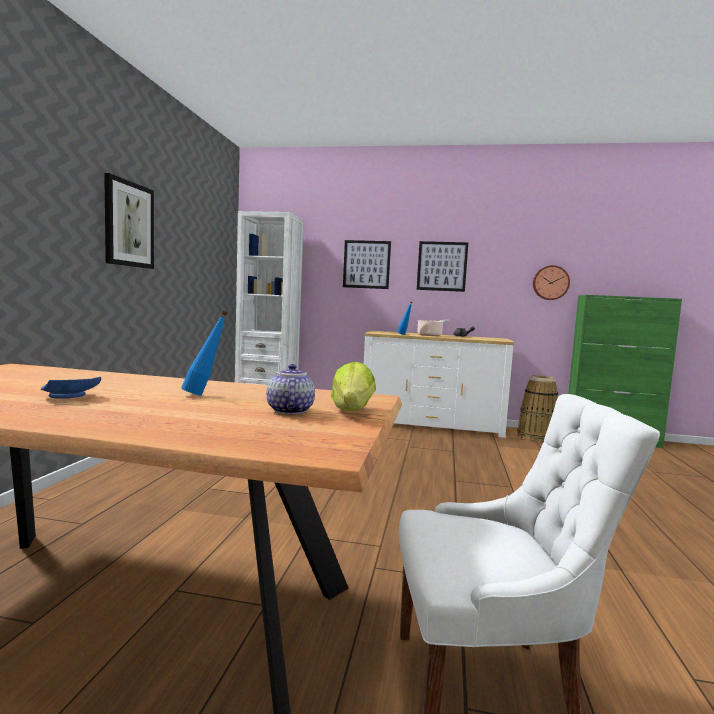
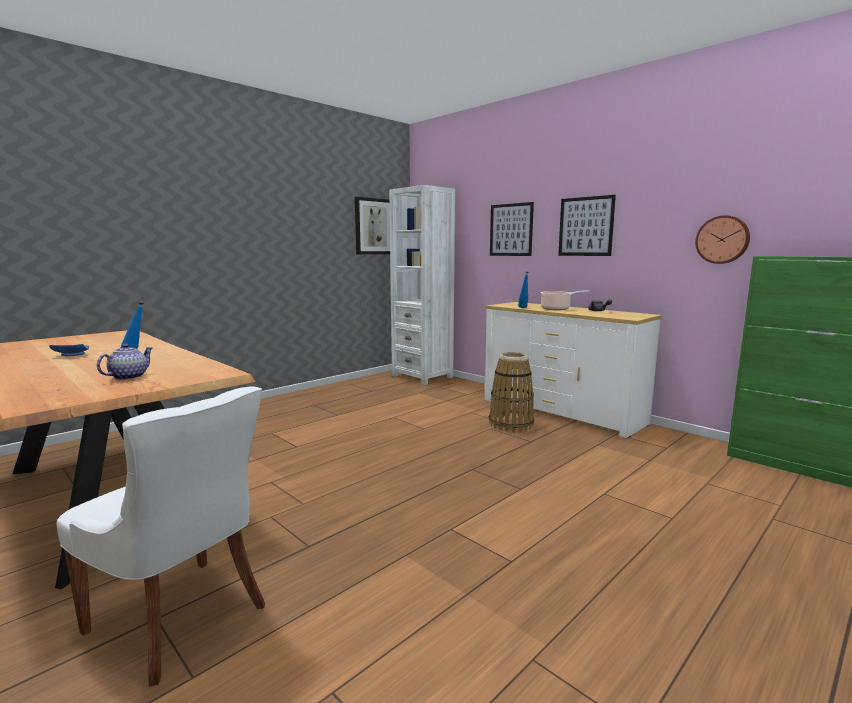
camera: 35 degrees right, 5 degrees up
(128, 224) = (262, 219): picture -> picture (373, 226)
(352, 411) = (160, 382): lettuce -> none
(537, 437) = (676, 445): basket -> basket (511, 424)

